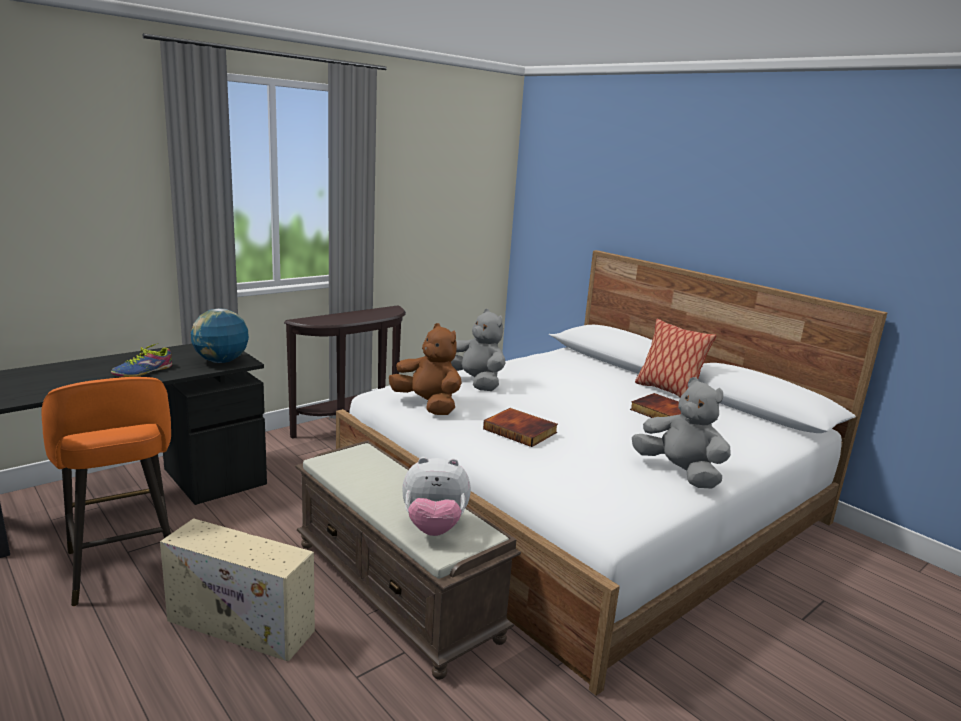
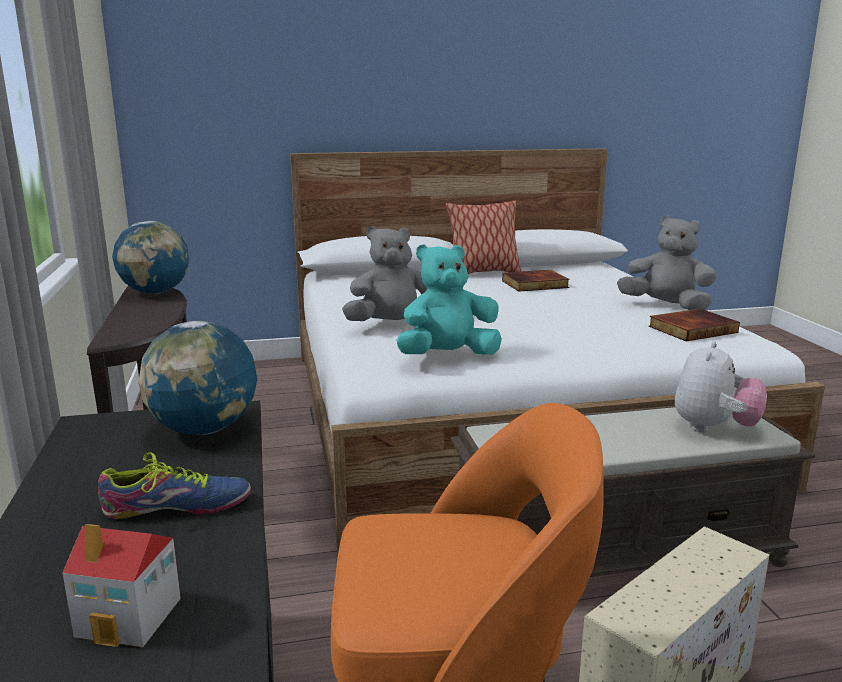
camera: 60 degrees left, 0 degrees up
(62, 381) = (130, 617): none -> toy house
(143, 371) = (177, 506): shoe -> shoe turned 75 degrees counterclockwise
(388, 312) = (155, 292): none -> globe
(428, 405) = (448, 356): brown plush toy -> turquoise plush toy
(521, 430) = (551, 333): book -> book (692, 329)
(679, 473) = (666, 306): grey plush toy -> grey plush toy turned 45 degrees clockwise

